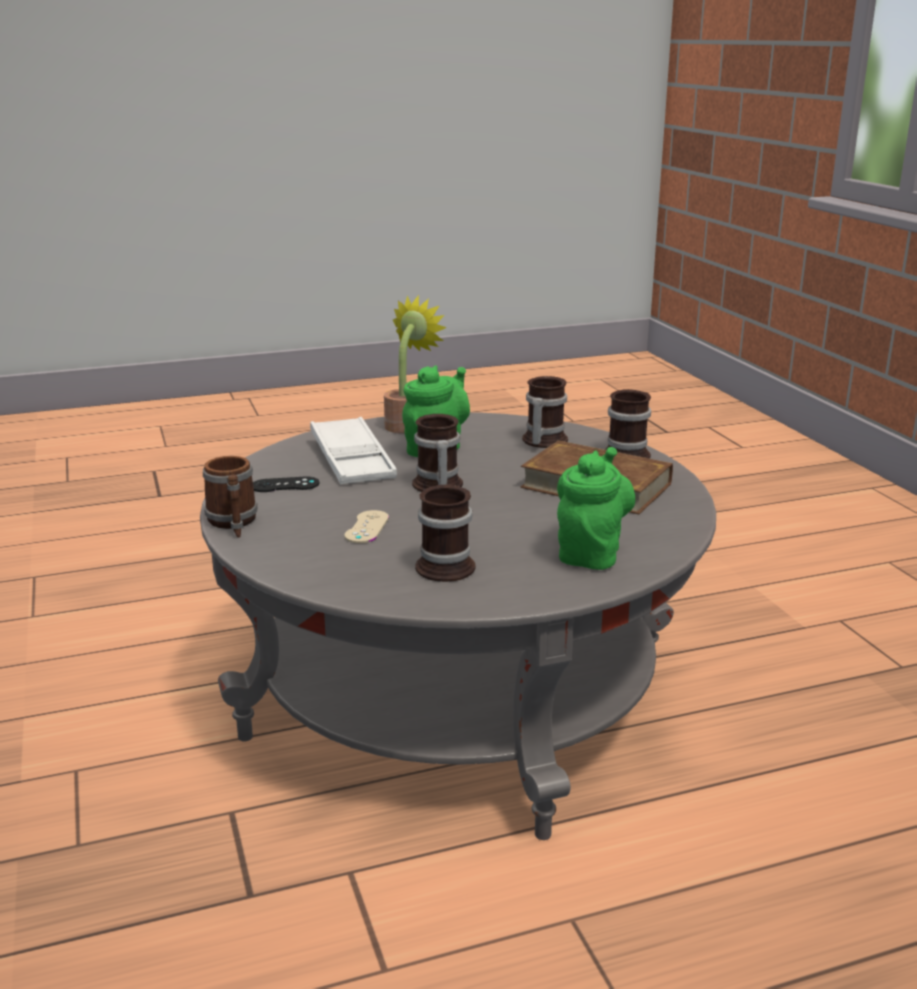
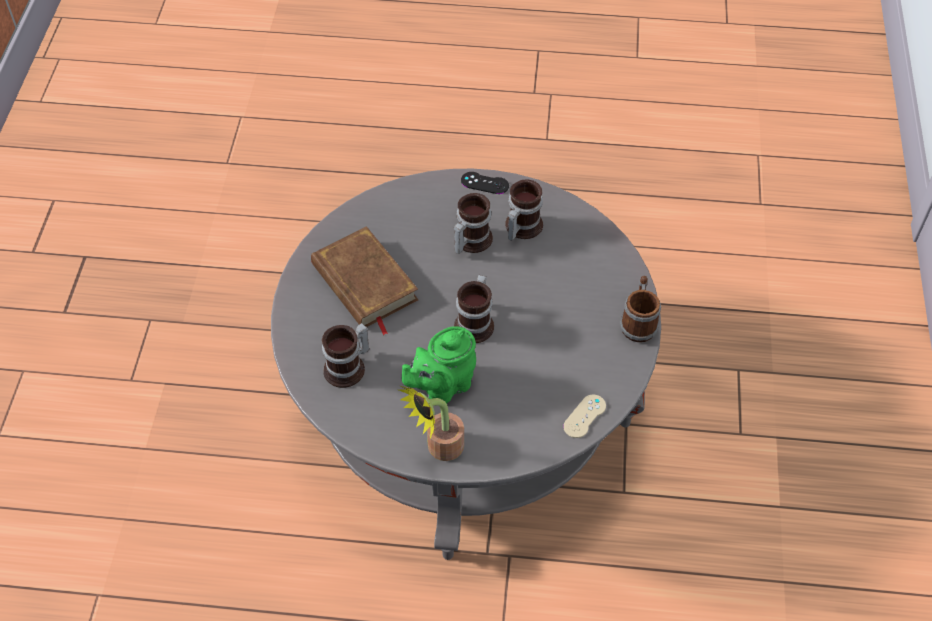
camera: 155 degrees left, 30 degrees up
(285, 485) = (586, 367): black game controller -> black game controller (484, 183)
(352, 460) = (519, 392): white tray -> none
(367, 527) = (550, 286): beige game controller -> beige game controller (584, 416)
(591, 552) = (429, 210): green teapot -> none
(628, 454) = (300, 321): mug -> mug (469, 240)

